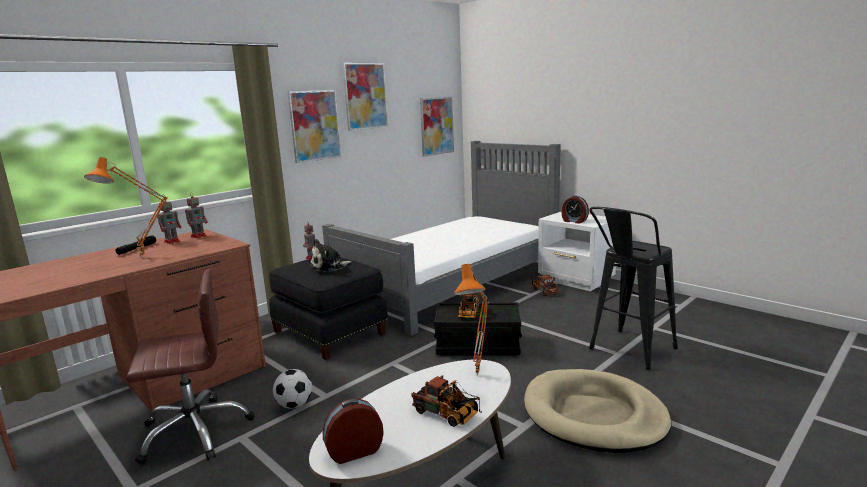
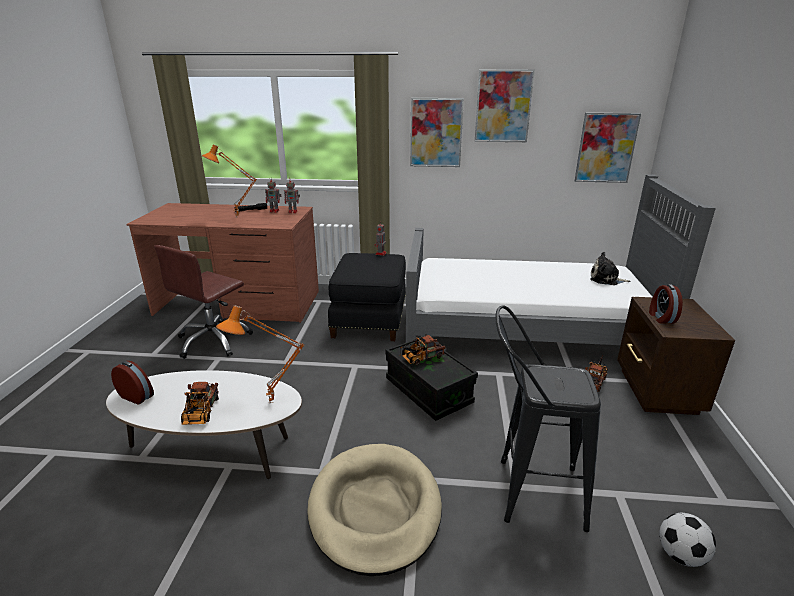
camera: 50 degrees right, 10 degrees up
(195, 431) = (213, 341): brown office chair -> brown office chair turned 90 degrees clockwise
(295, 405) = (265, 357): football -> football (681, 555)
(329, 267) = (369, 266): plush toy -> plush toy (606, 279)
(576, 280) = (657, 392): white nightstand -> brown nightstand

